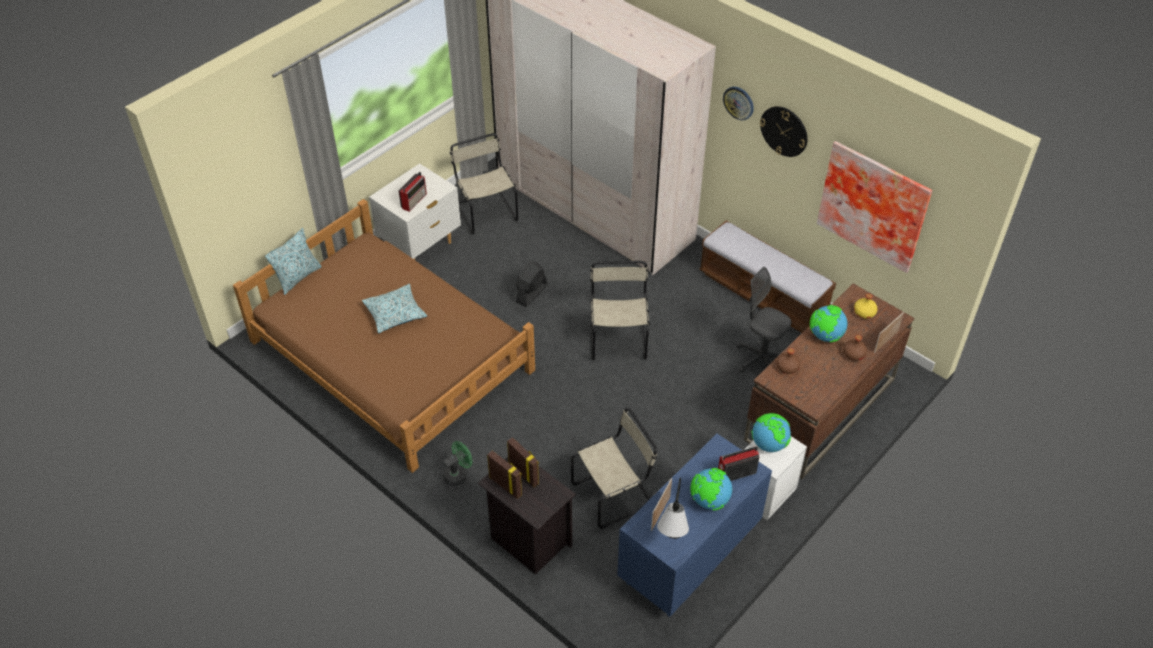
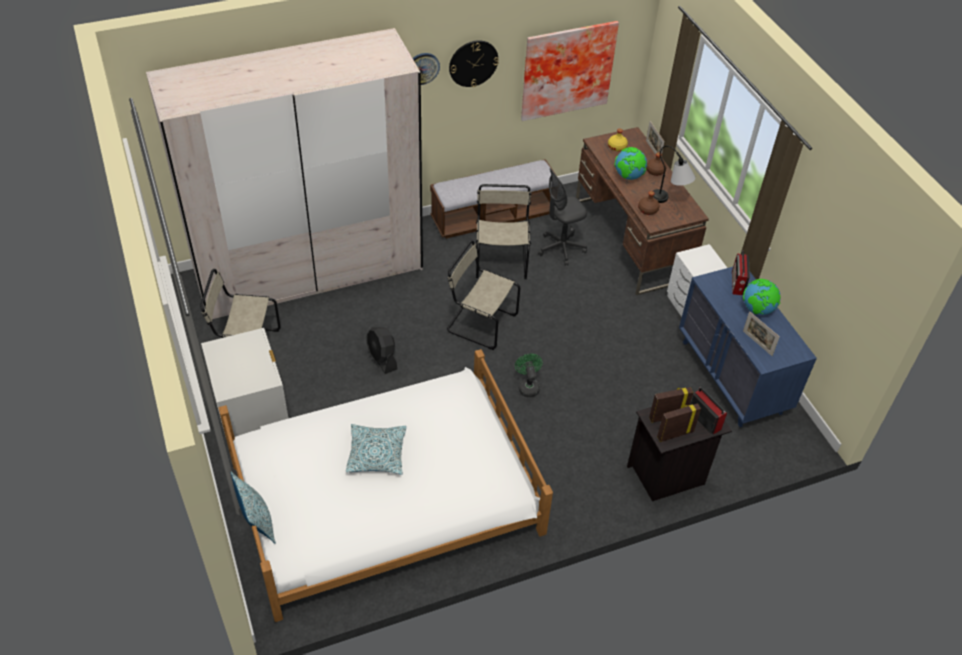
camera: 65 degrees left, 0 degrees up
(392, 356) = (387, 496): brown bed -> white bed
(414, 200) = (255, 367): radio -> radio (704, 419)
(458, 474) = (568, 498): green fan -> green fan (528, 386)
(615, 494) = (647, 396): beige chair -> beige chair (501, 260)
(671, 542) = (788, 348): table lamp -> table lamp (669, 202)
(769, 444) = (697, 262): globe -> none

